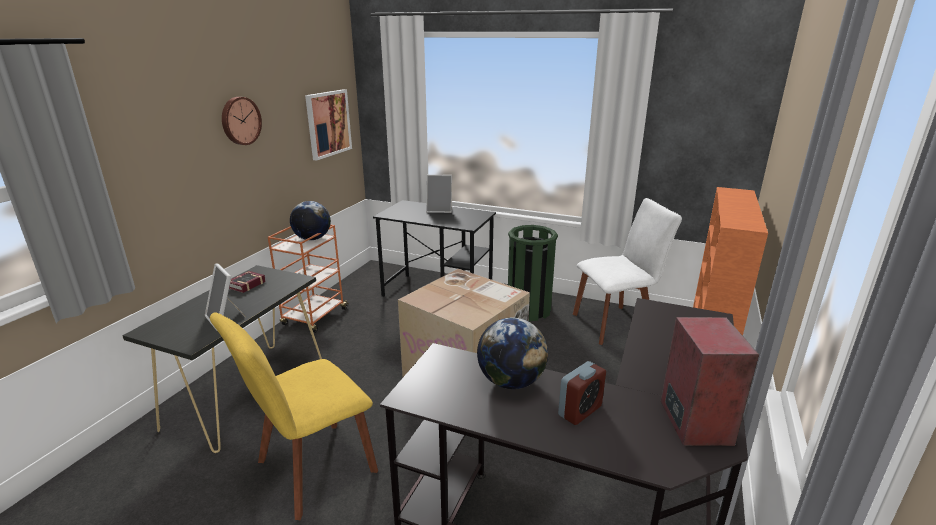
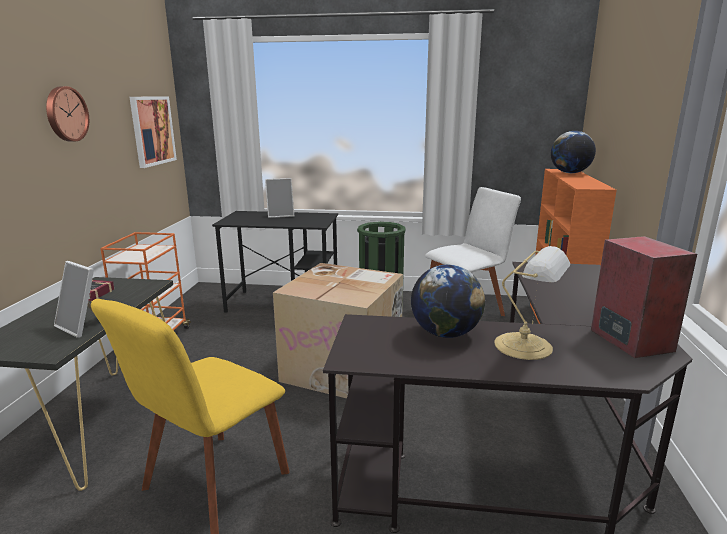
camera: 15 degrees left, 5 degrees down
(312, 239) = (150, 249): globe -> globe (570, 173)
(580, 411) = (526, 346): alarm clock -> table lamp

